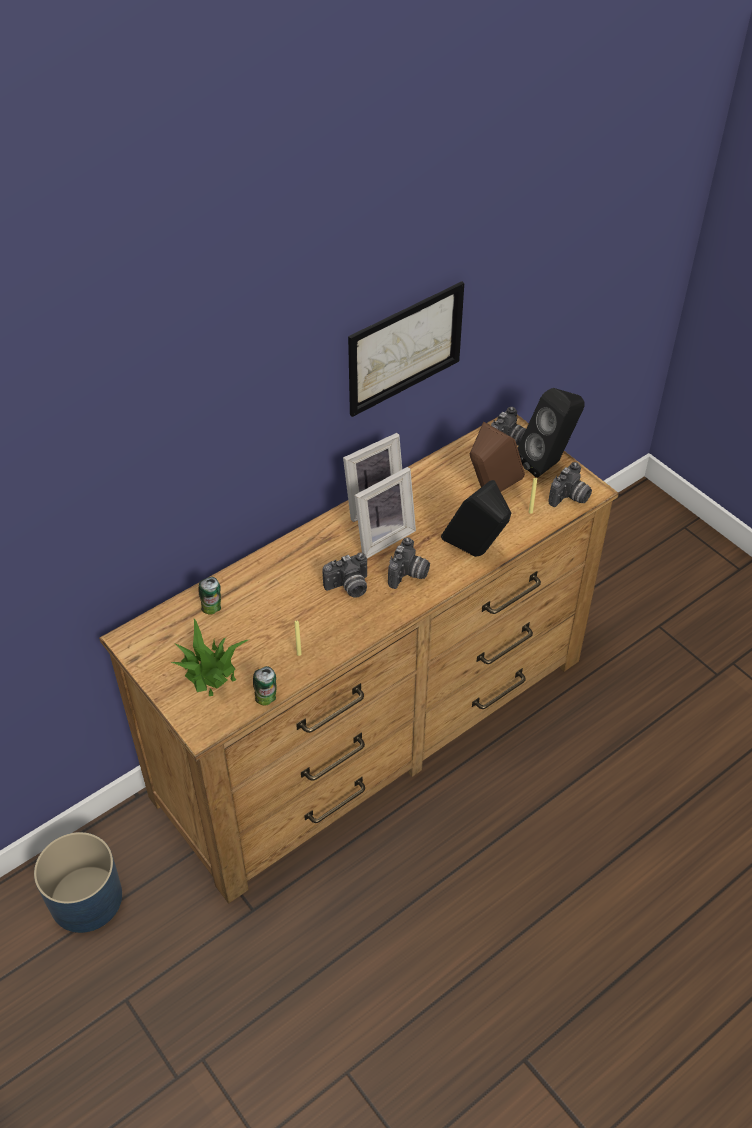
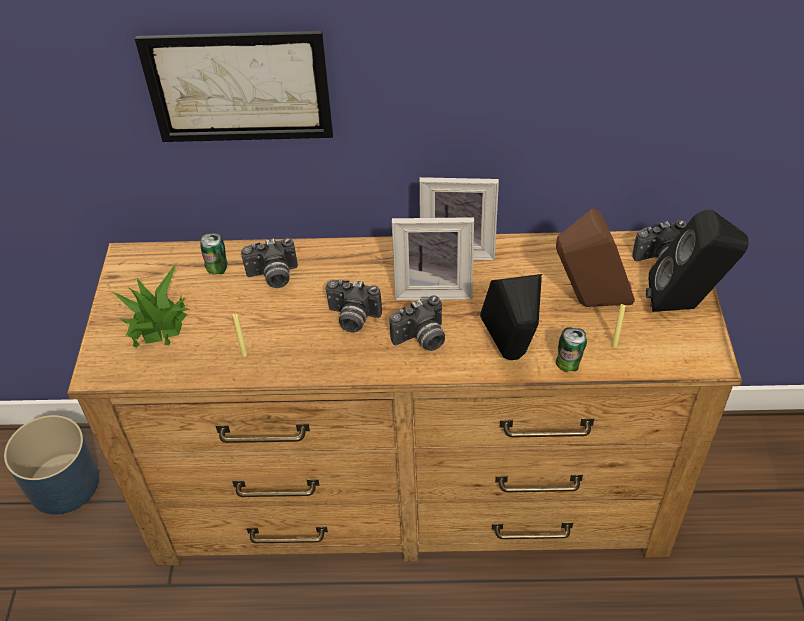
camera: 40 degrees right, 0 degrees up
(266, 698) = (175, 378): can -> can (568, 365)
(405, 348) = (543, 83): picture -> picture (238, 87)
(570, 498) = (675, 355): camera -> camera (273, 277)

